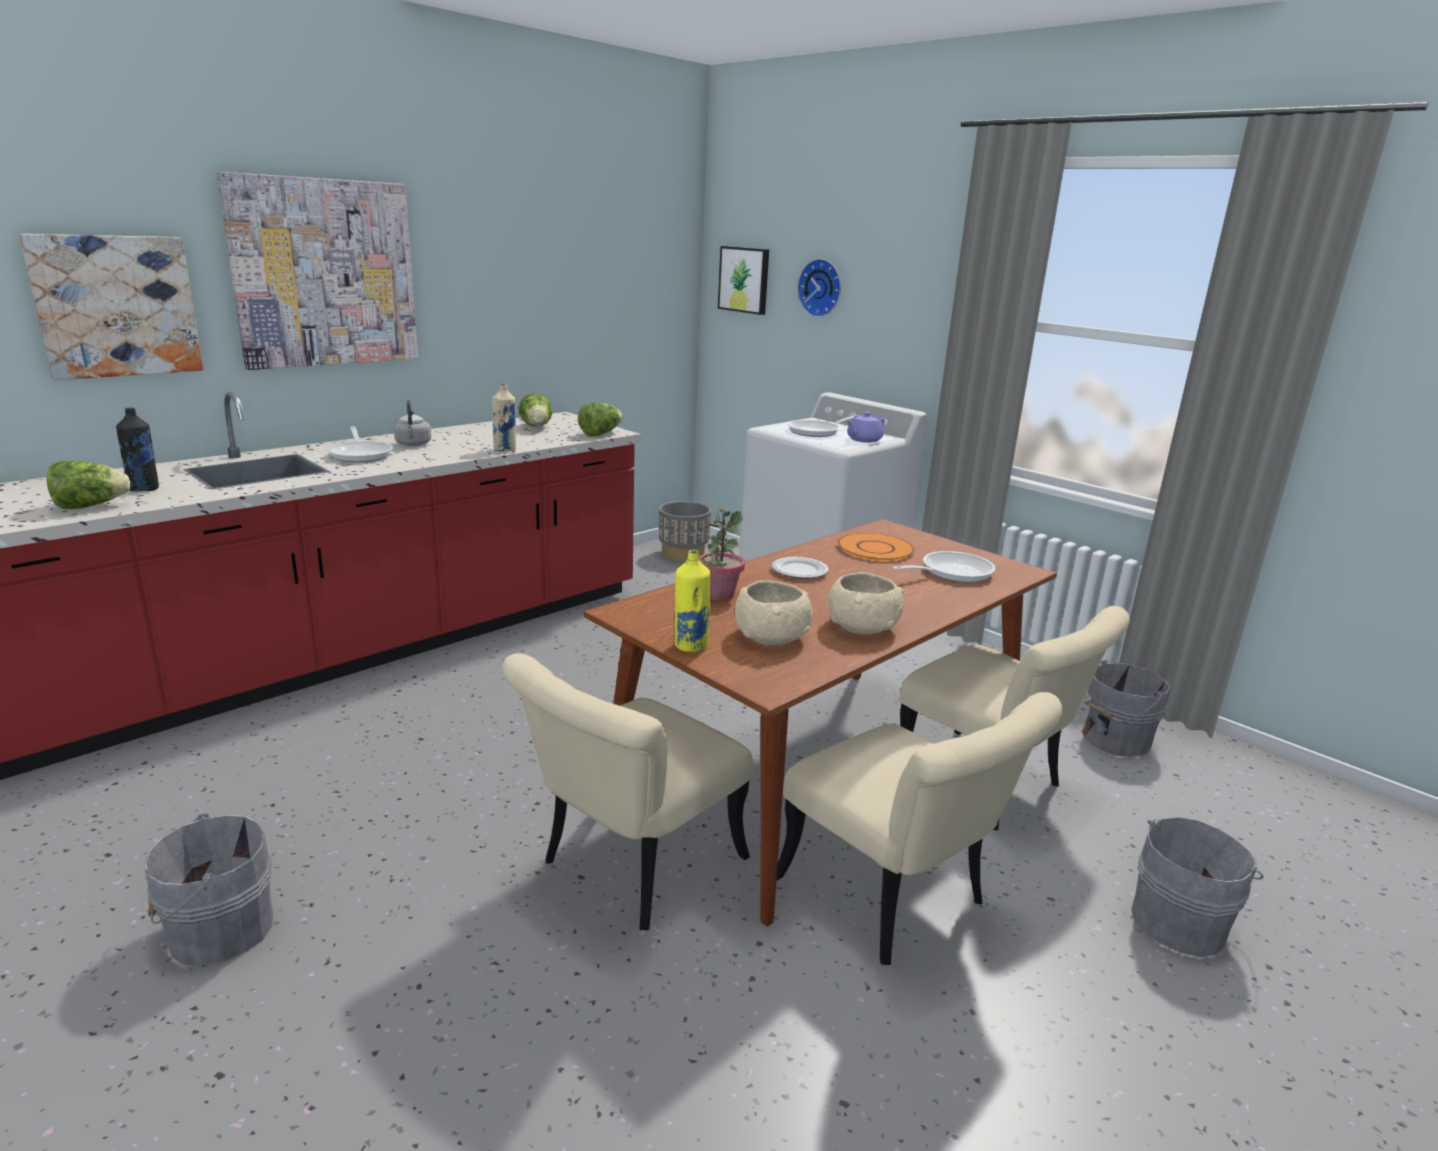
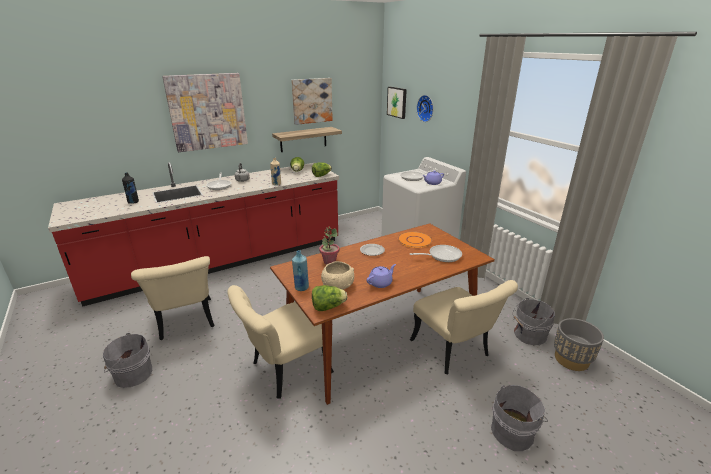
camera: 15 degrees right, 5 degrees up
(90, 506) = (111, 210): lettuce -> lettuce (328, 307)
(116, 306) = (127, 131): picture -> picture (312, 101)
(540, 356) = (303, 139): none -> shelf
(683, 555) = (369, 223): grey planter -> grey planter (571, 359)
(690, 646) = (301, 287): yellow bottle -> blue bottle
(862, 626) = (381, 283): beige bowl -> purple teapot
(895, 902) = (385, 401): beige chair -> beige chair (186, 323)

